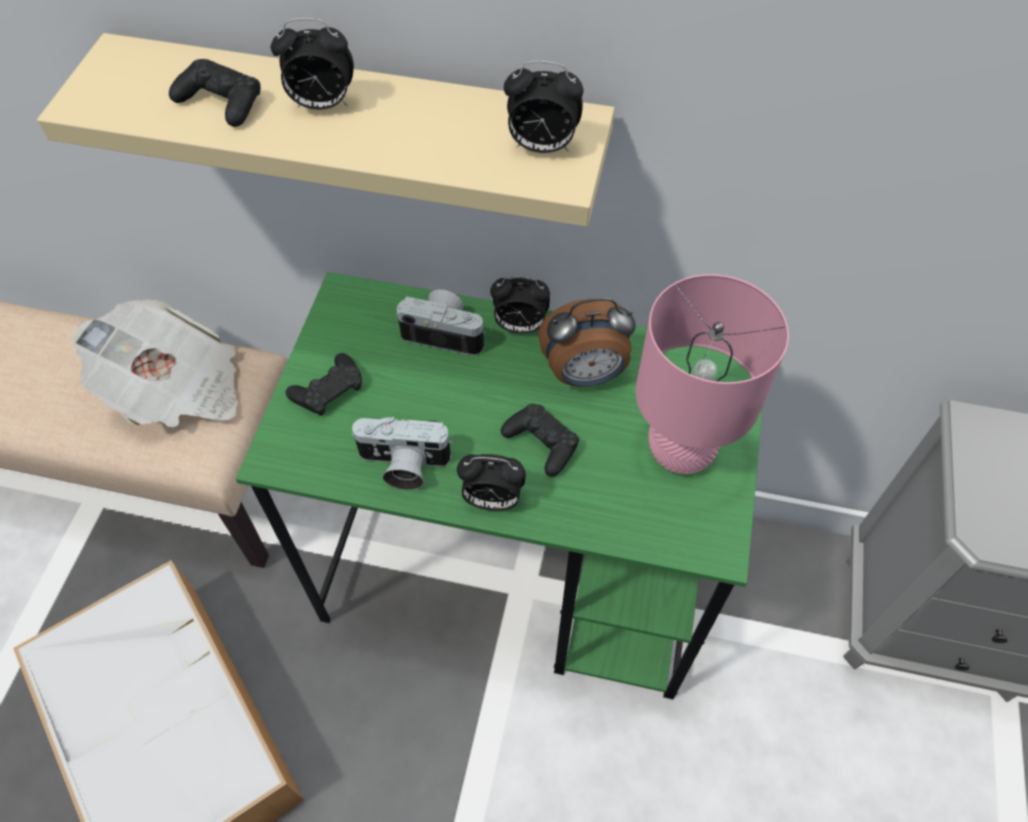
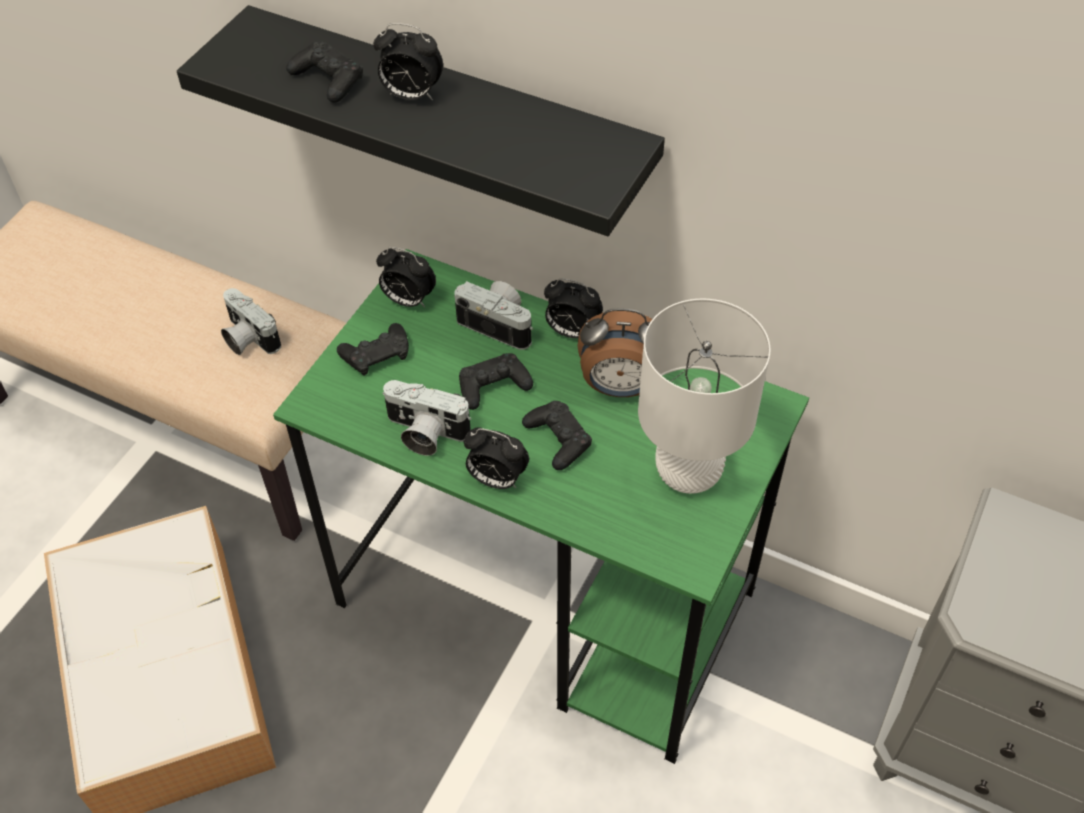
camera: 15 degrees right, 5 degrees down
(176, 389) = (247, 338): newspaper -> camera
(360, 127) = (449, 119): beige shelf -> black shelf
(459, 400) = (493, 386): none -> black game controller
(541, 147) = (586, 162): alarm clock -> alarm clock (408, 300)
(677, 452) = (685, 474): pink table lamp -> white table lamp

